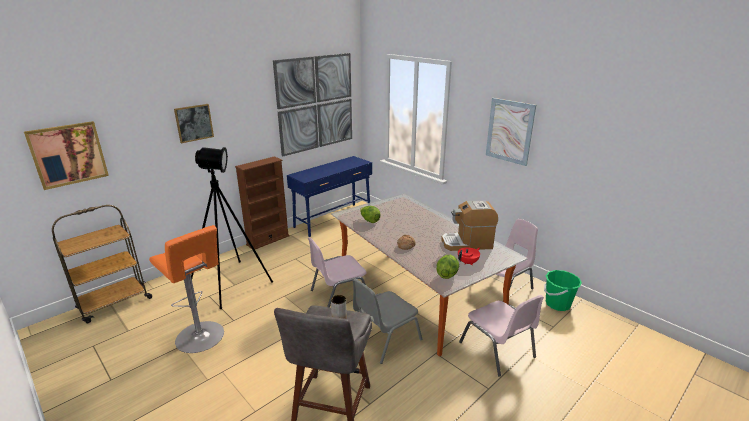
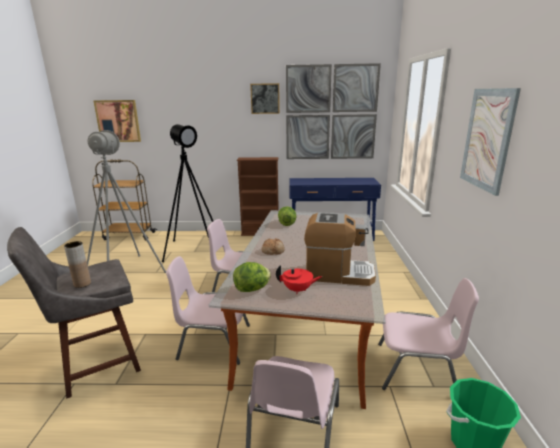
camera: 45 degrees right, 5 degrees down
(194, 123) = (207, 113): picture -> picture (265, 98)
(202, 338) = (125, 273): orange stool -> grey floor lamp
(384, 338) = (213, 342): grey chair -> pink chair
(467, 243) = (338, 274): coffee machine -> coffee machine turned 150 degrees clockwise

